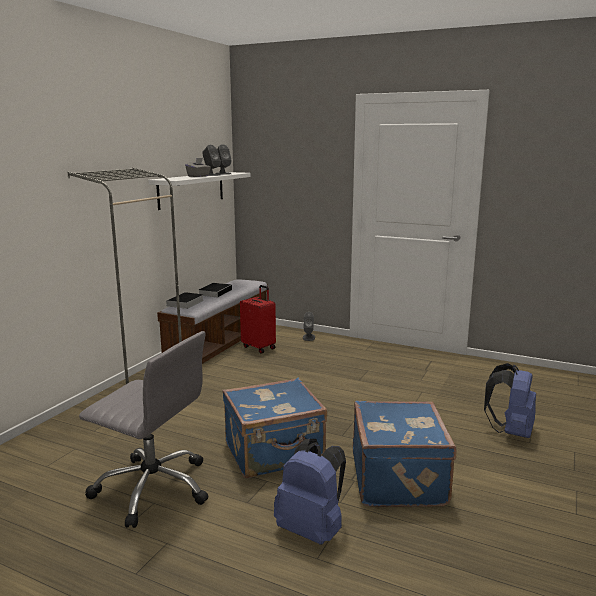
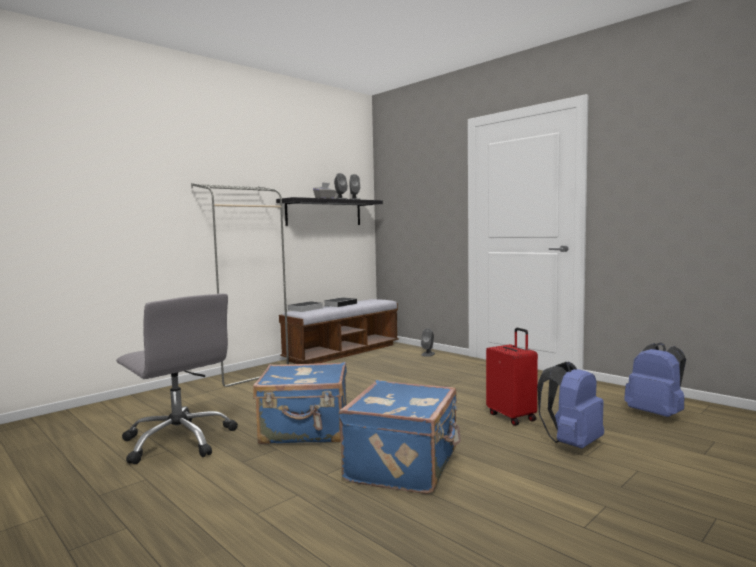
camera: 20 degrees right, 10 degrees down
(191, 189) = (324, 213): white shelf -> black shelf
(259, 347) = (374, 358): red suitcase -> red suitcase (512, 417)
(312, 529) = (276, 491): blue backpack -> blue backpack (656, 414)

